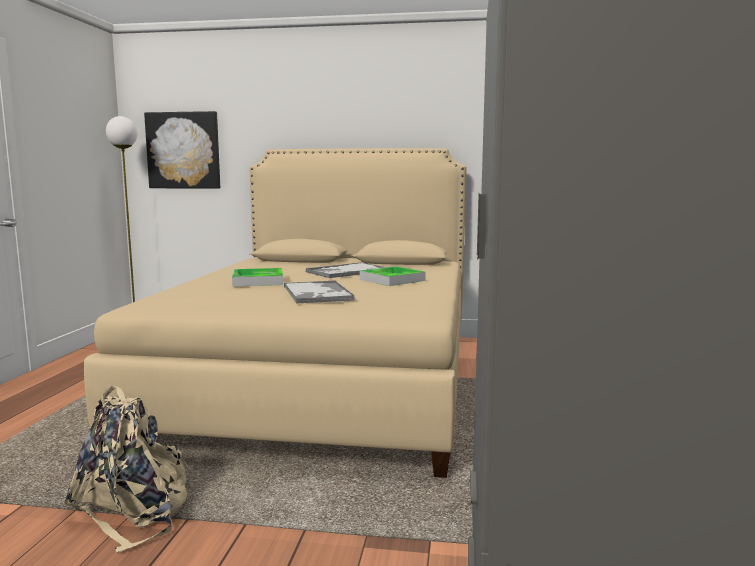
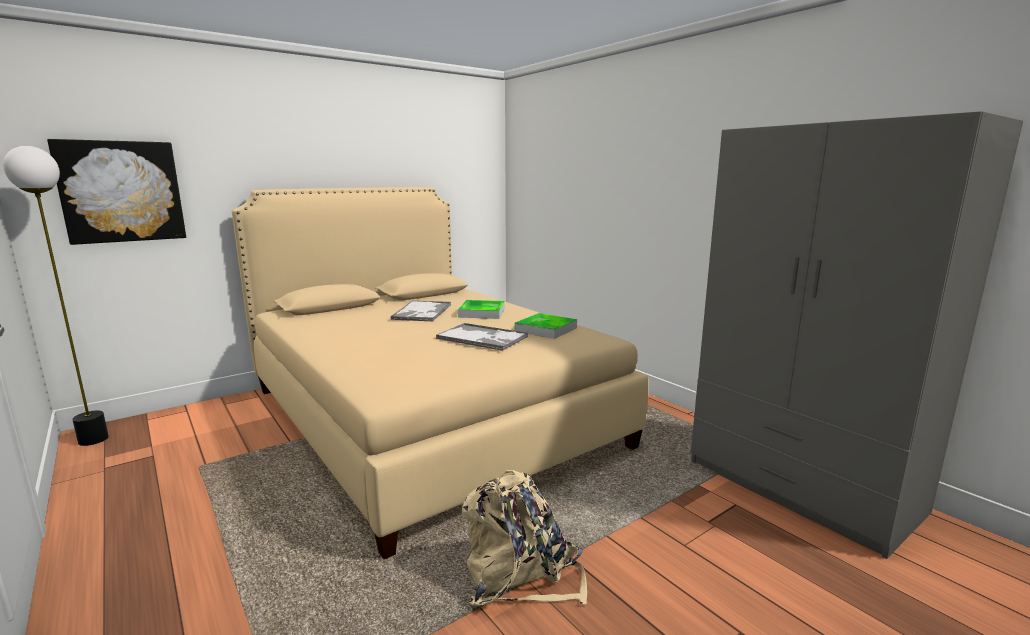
camera: 45 degrees left, 5 degrees up
(258, 281) = (392, 338): tray -> tray (546, 329)

